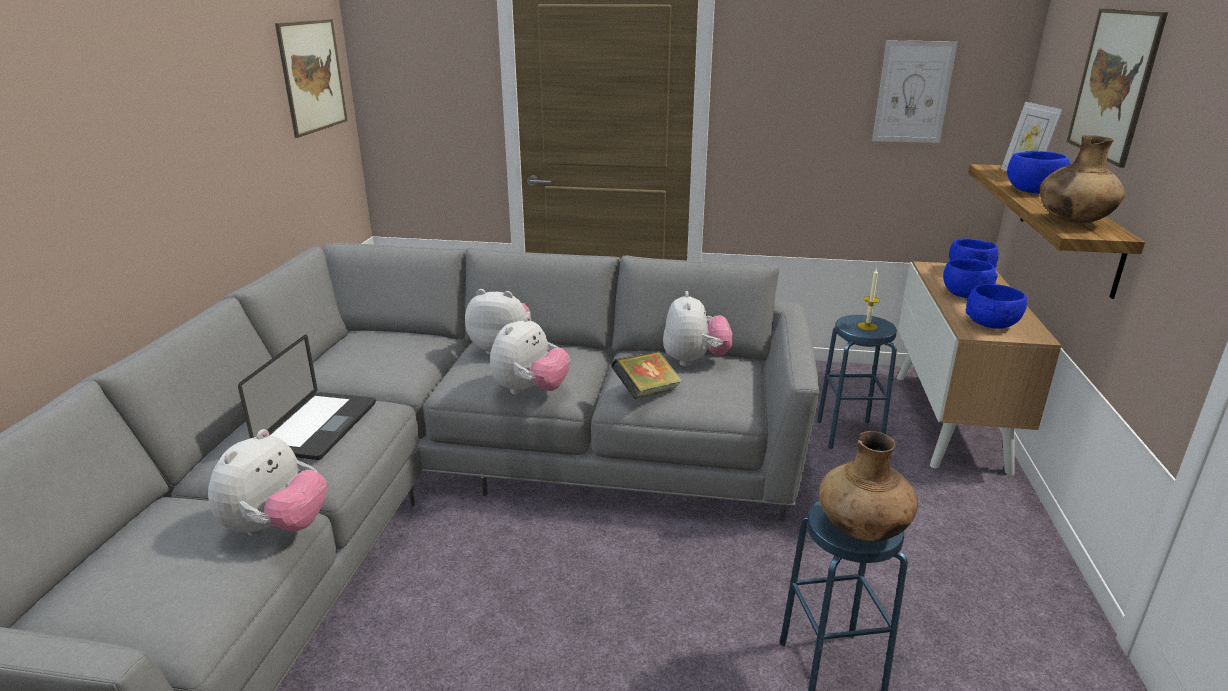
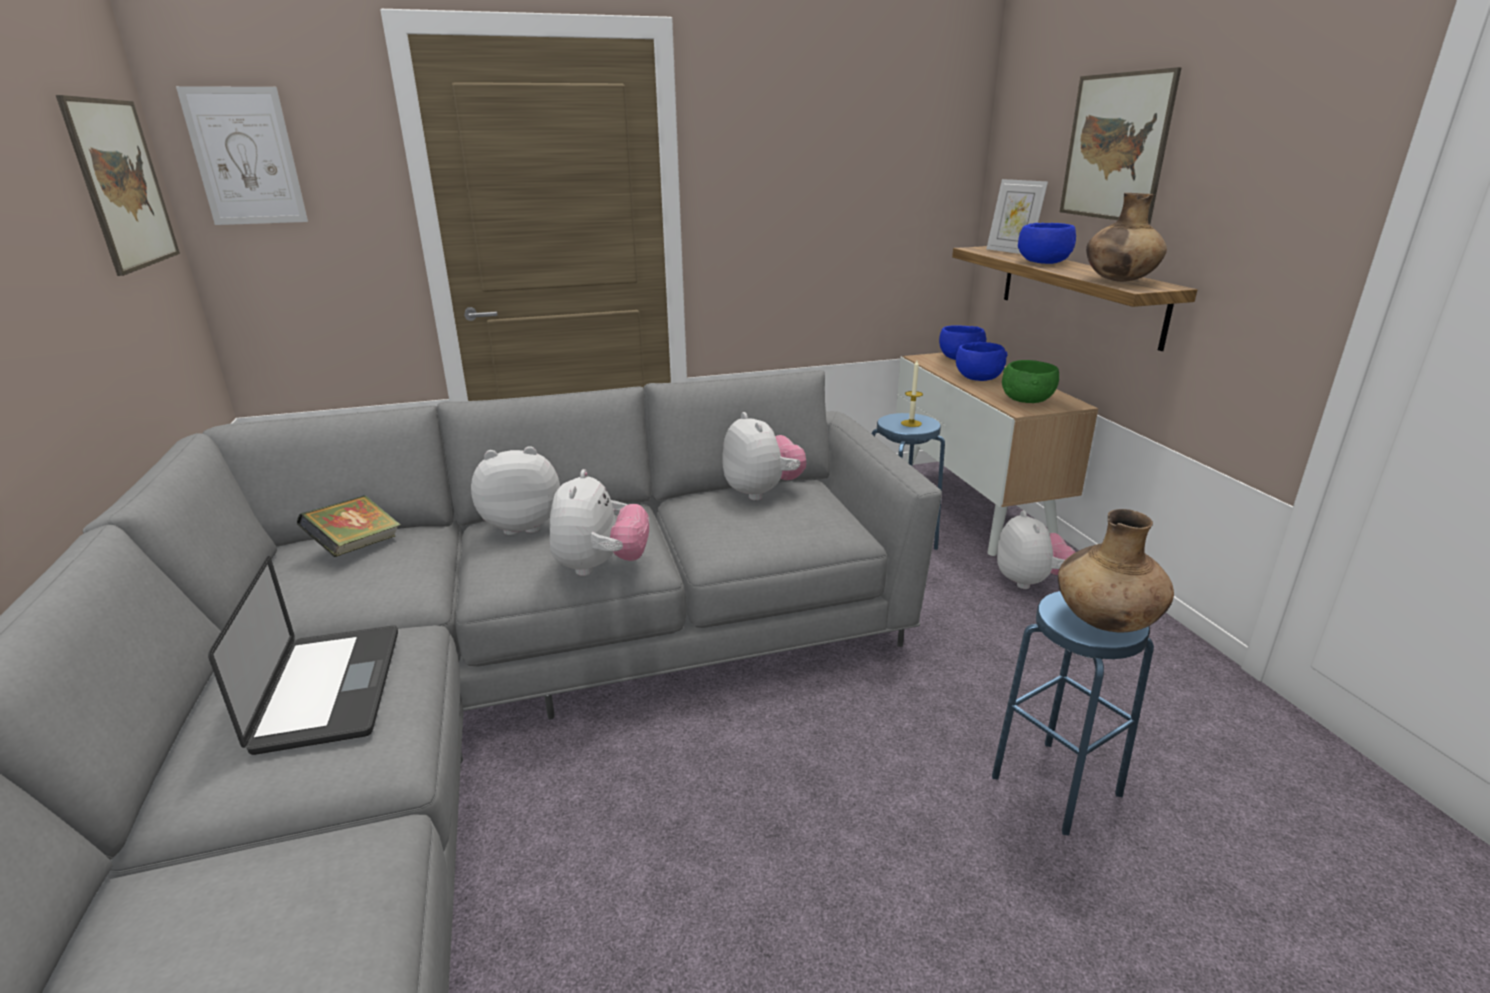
camera: 25 degrees left, 0 degrees up
(277, 528) = (371, 860): plush toy -> plush toy (1029, 581)
(646, 392) = (741, 537): book -> book (356, 547)
(913, 92) = (886, 179): picture -> picture (245, 157)
(992, 324) = (1027, 400): blue bowl -> green bowl

